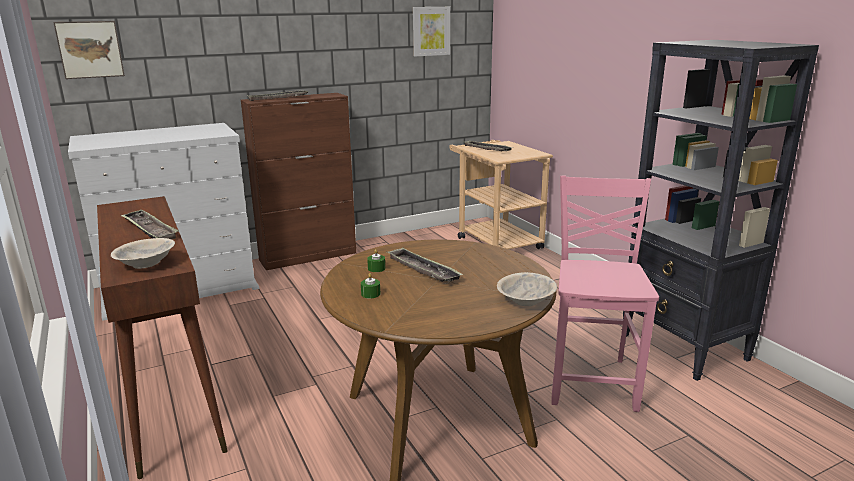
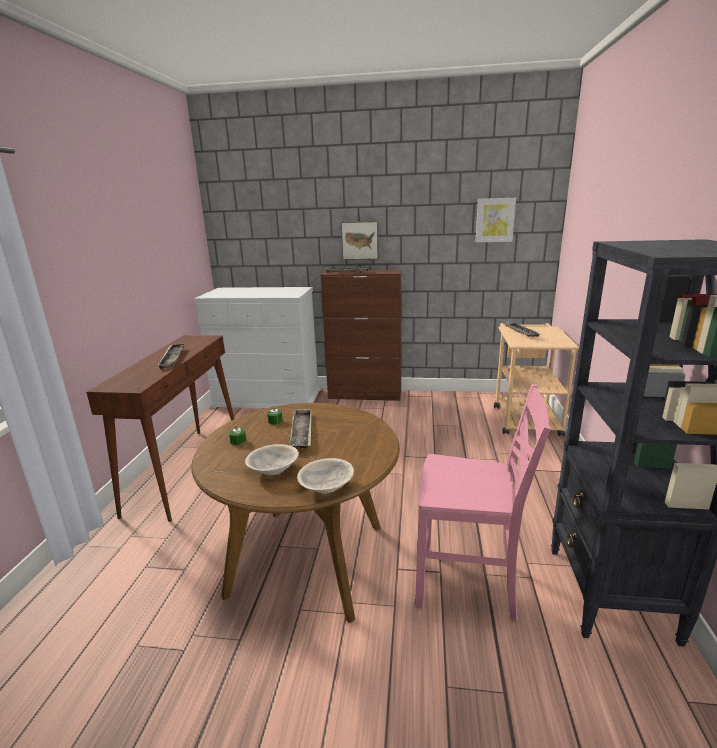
camera: 35 degrees right, 0 degrees up
(90, 49) = (233, 232): picture -> picture (360, 240)
(146, 264) = (129, 381): beige bowl -> beige bowl (273, 470)
(592, 380) = (468, 584): pink chair -> pink chair turned 60 degrees clockwise

